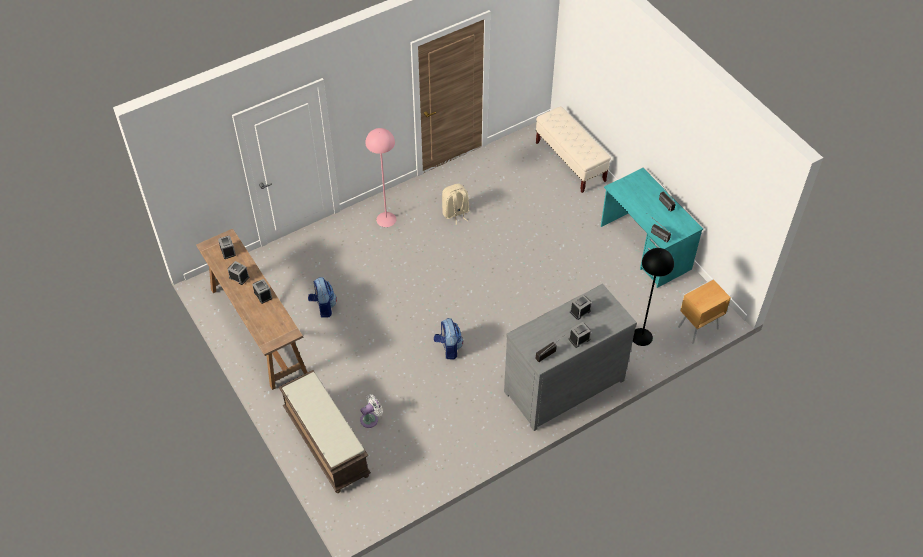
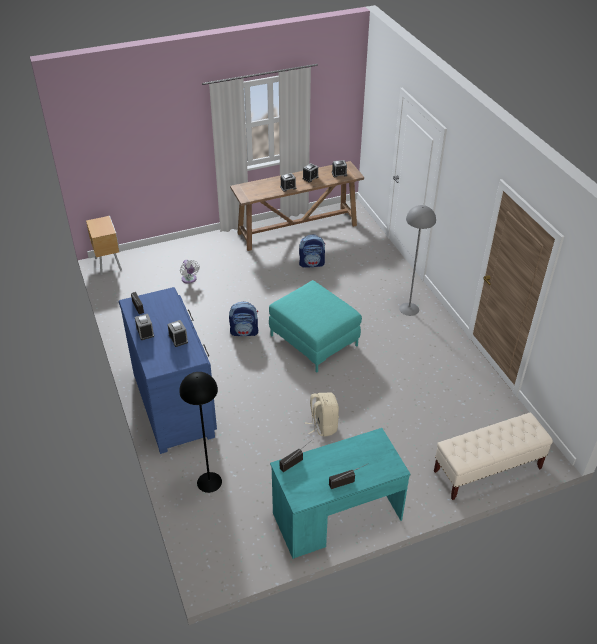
camera: 100 degrees right, 10 degrees down
(325, 442) = (178, 255): brown bench -> none
(386, 219) = (409, 309): pink floor lamp -> grey floor lamp
(448, 289) = (313, 340): none -> turquoise ottoman
(455, 213) = (412, 358): beige backpack -> beige backpack (323, 426)
(562, 384) = (175, 404): grey dresser -> blue dresser
(697, 328) = (204, 540): brown nightstand -> brown nightstand (108, 264)

